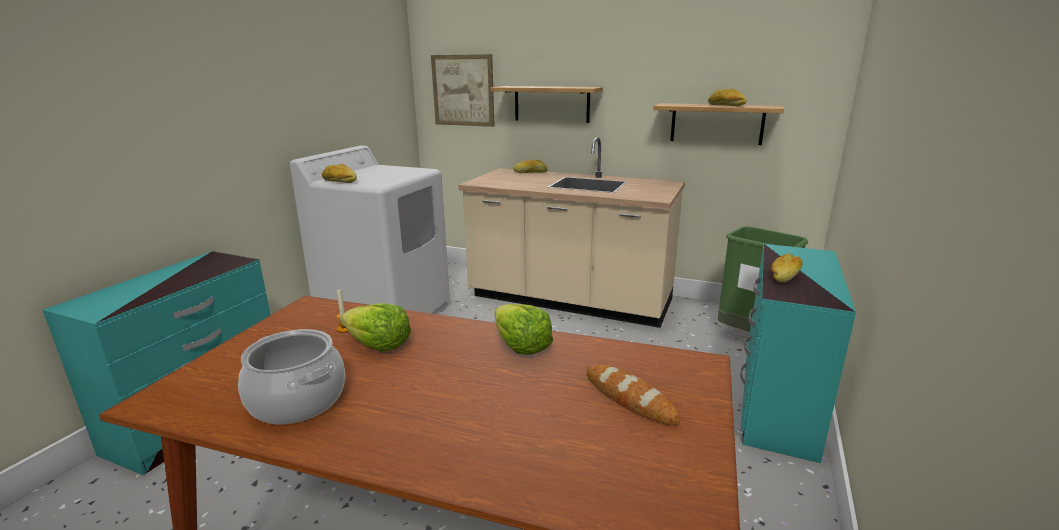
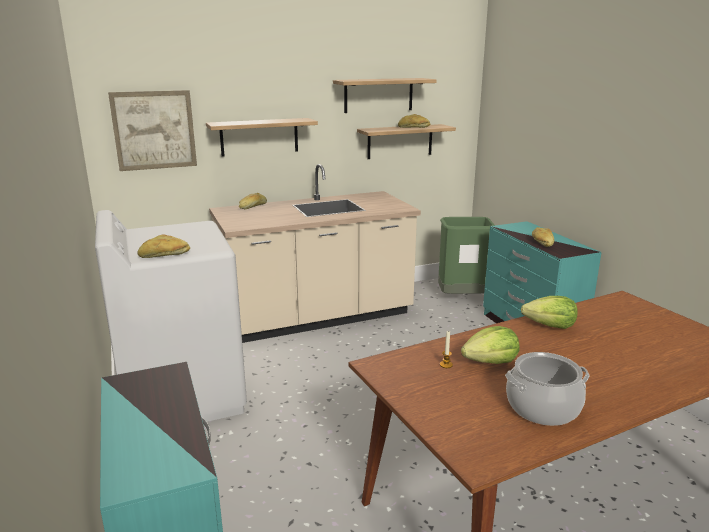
camera: 45 degrees left, 0 degrees up
(629, 398) = (641, 325): bread -> none
(691, 64) = (378, 95): none -> shelf

